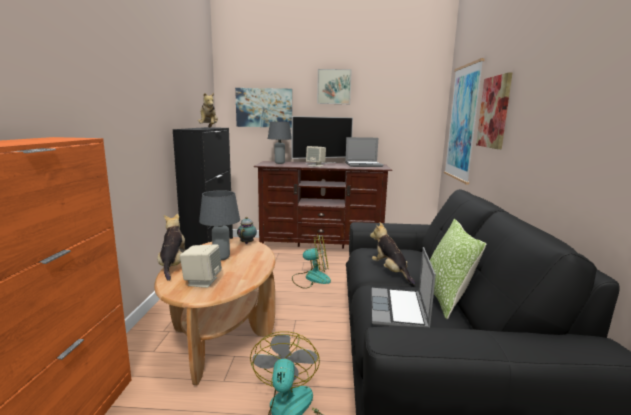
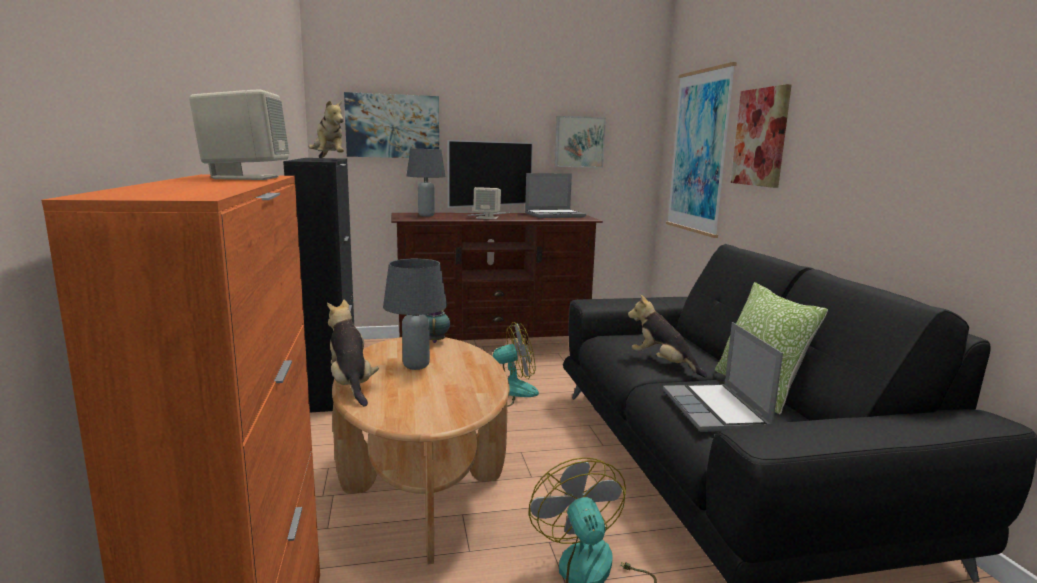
camera: 15 degrees left, 0 degrees up
(202, 281) = (420, 402): beige speaker -> beige speaker (245, 178)
(334, 87) = (503, 95): picture -> picture (579, 142)

